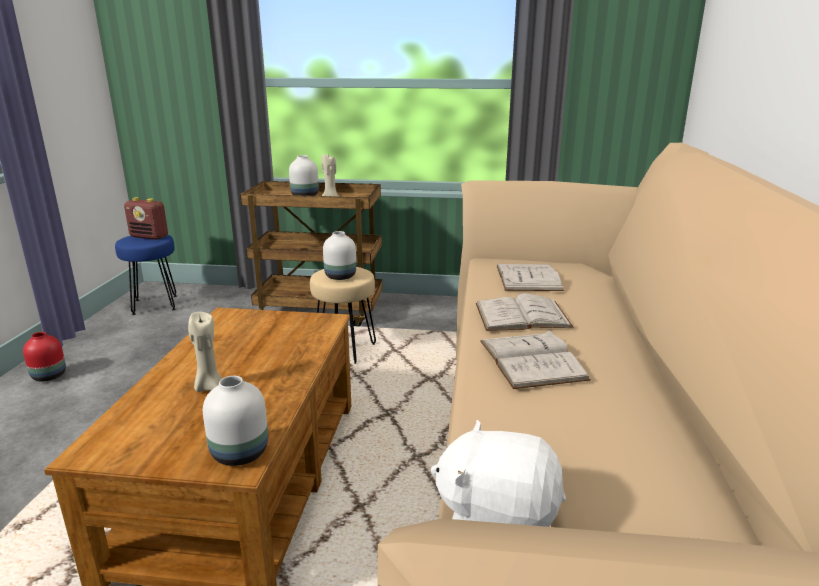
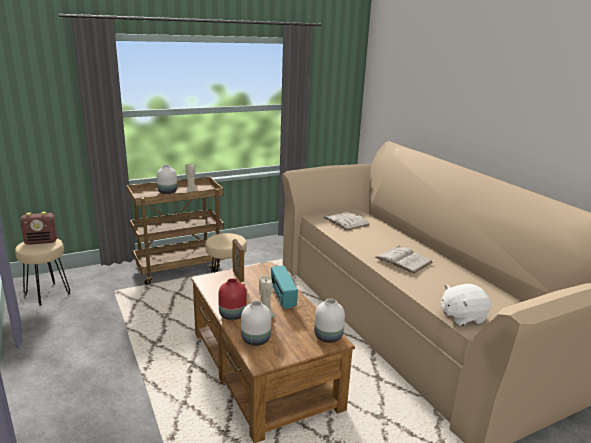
camera: 35 degrees left, 0 degrees up
(48, 376) = (42, 363): red vase -> red vase (232, 315)
(154, 305) = (47, 294): blue stool -> beige stool
(271, 321) = (238, 276): none -> picture frame
(278, 368) = (282, 297): none -> radio
(339, 276) = (227, 241): white vase -> white vase (255, 340)
(522, 315) = (372, 241): white book -> none

